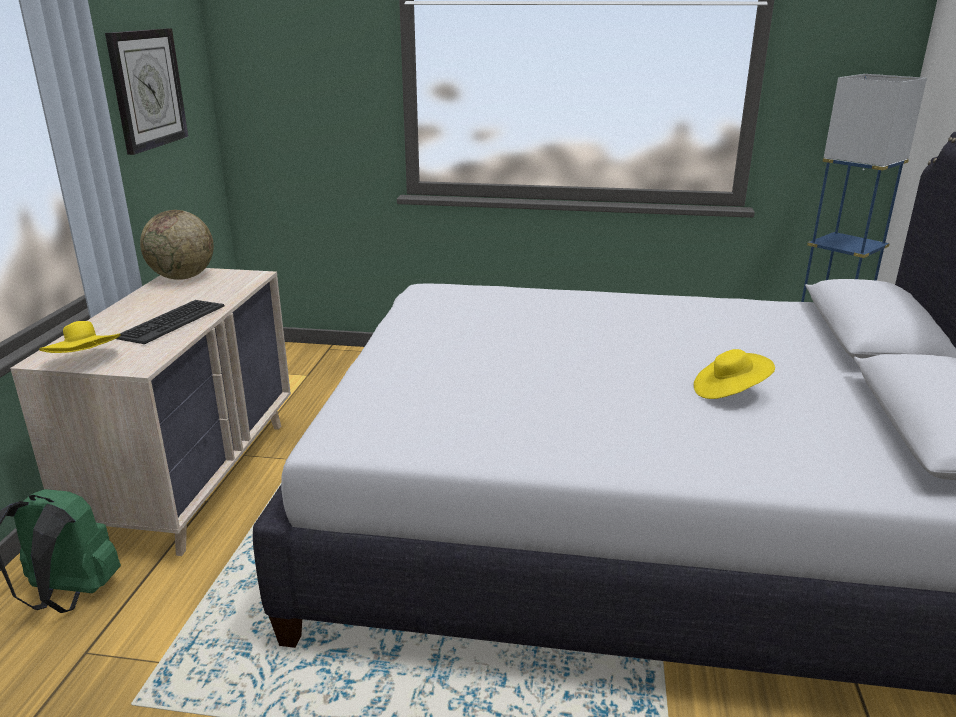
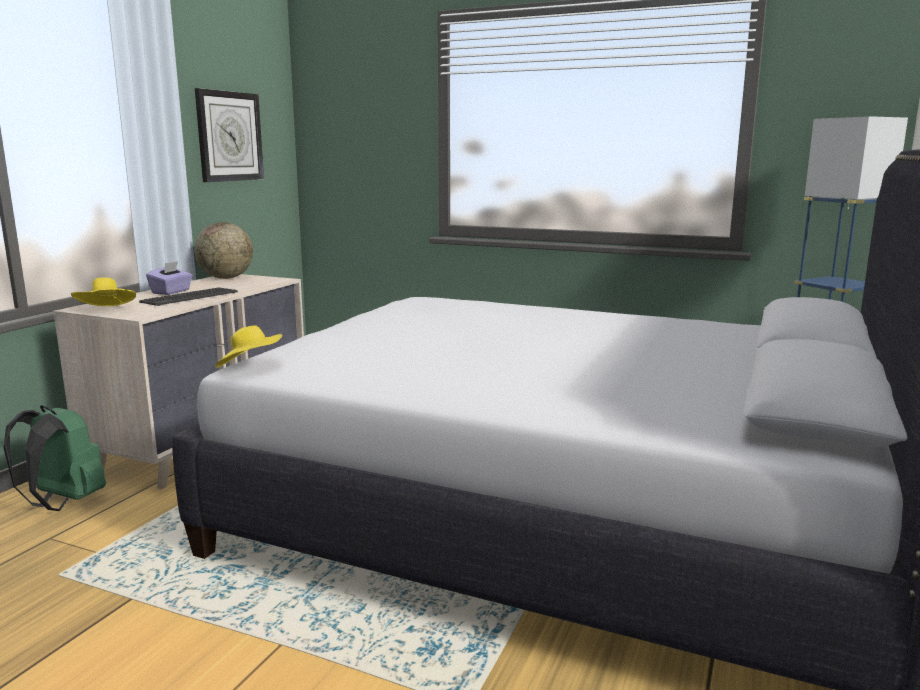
camera: 15 degrees right, 10 degrees down
(137, 312) = (171, 292): none -> purple tissue box
(729, 392) = (619, 369): yellow hat -> yellow hat (250, 367)

